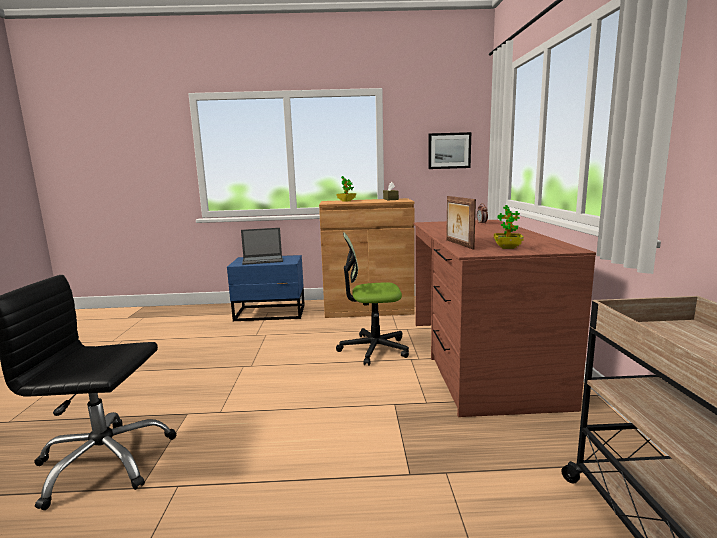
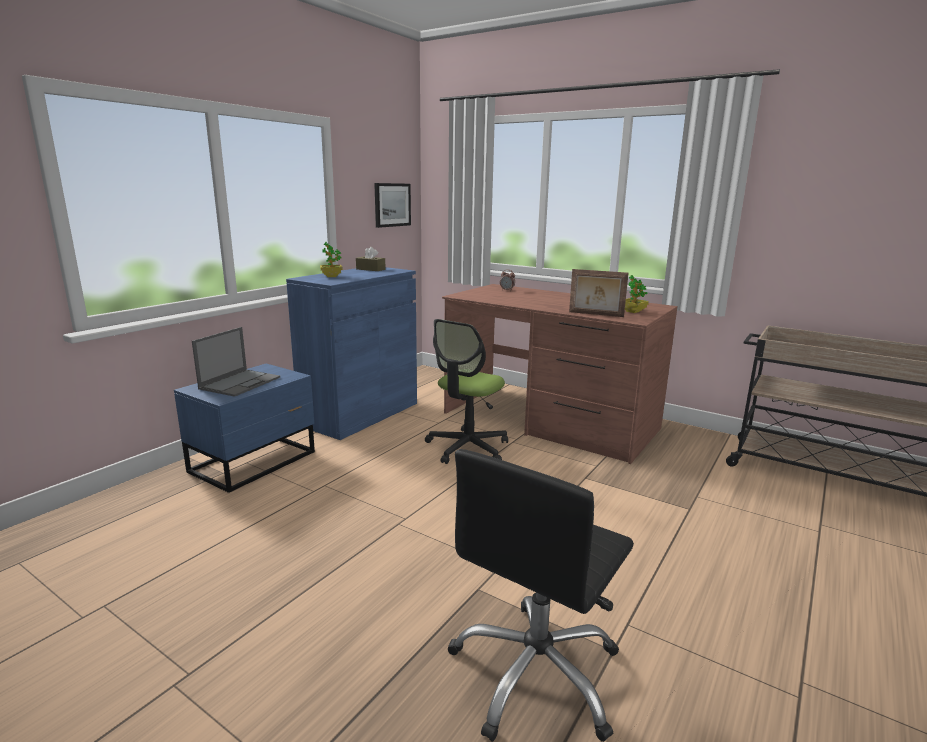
camera: 55 degrees left, 5 degrees up
(368, 309) = (360, 414): brown cabinet -> blue cabinet

